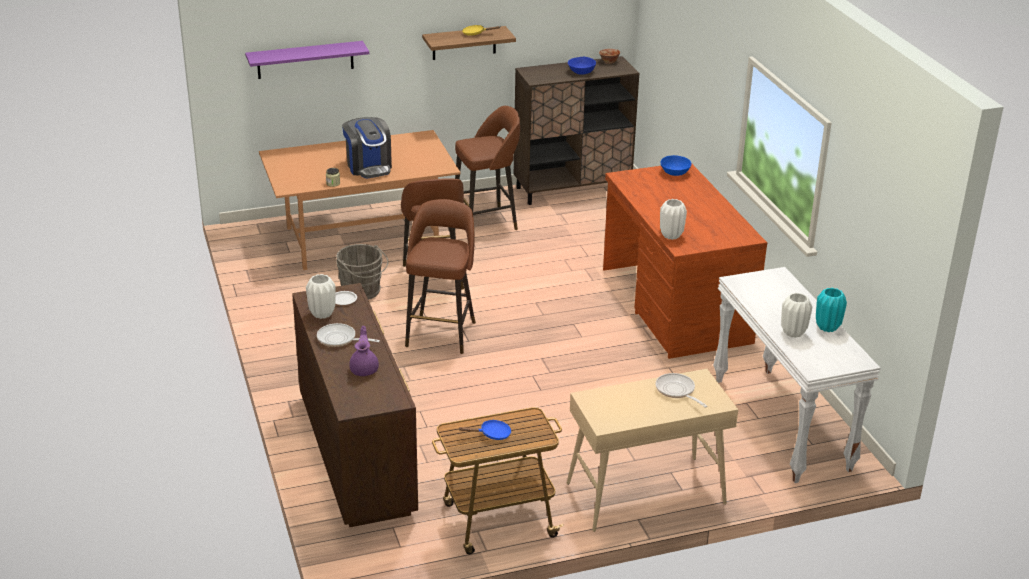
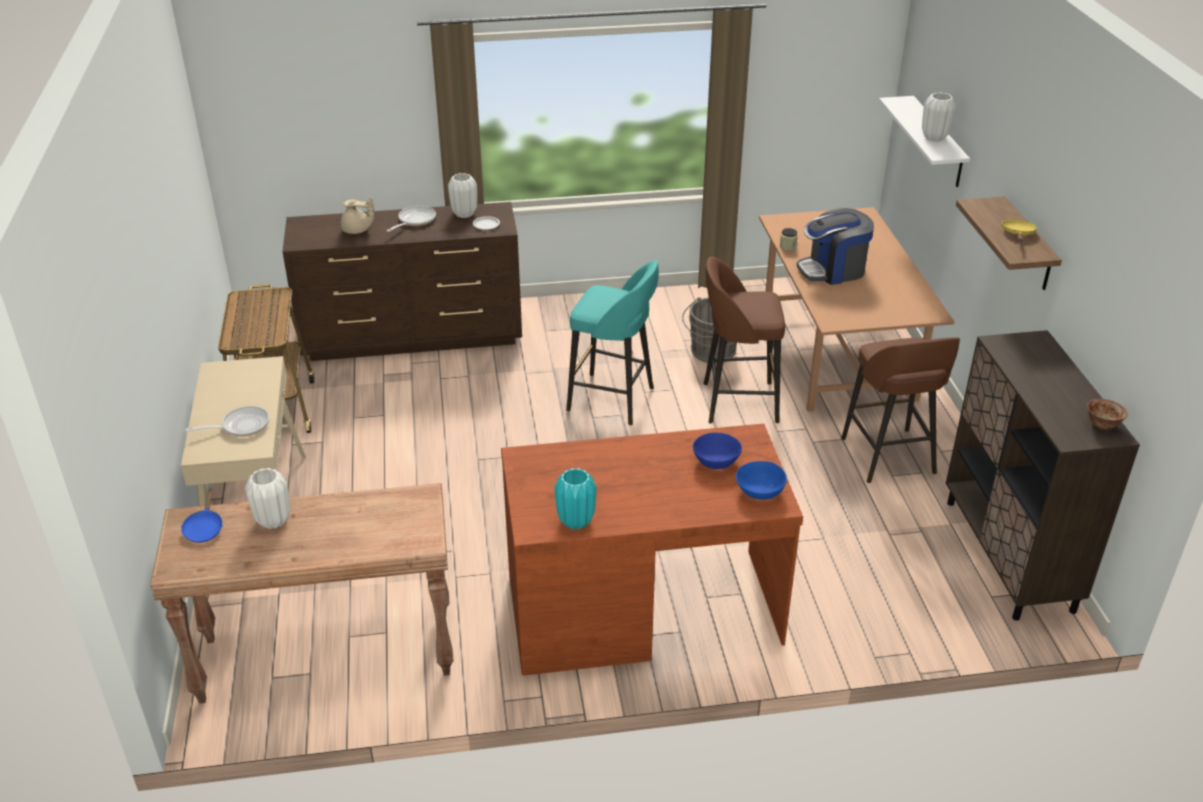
camera: 100 degrees right, 5 degrees up
(305, 60) = (937, 142): purple shelf -> white shelf
(364, 369) = (357, 230): purple teapot -> beige teapot
(441, 333) = (613, 400): brown stool -> turquoise stool
(492, 434) = (258, 315): blue frying pan -> blue frying pan (204, 528)
(581, 72) = (1045, 389): blue bowl -> blue bowl (715, 461)
(671, 235) = (558, 453): white vase -> white vase (934, 137)
(782, 424) = (326, 658): white console table -> brown console table
(828, 327) = (268, 557): turquoise vase -> turquoise vase (576, 521)

